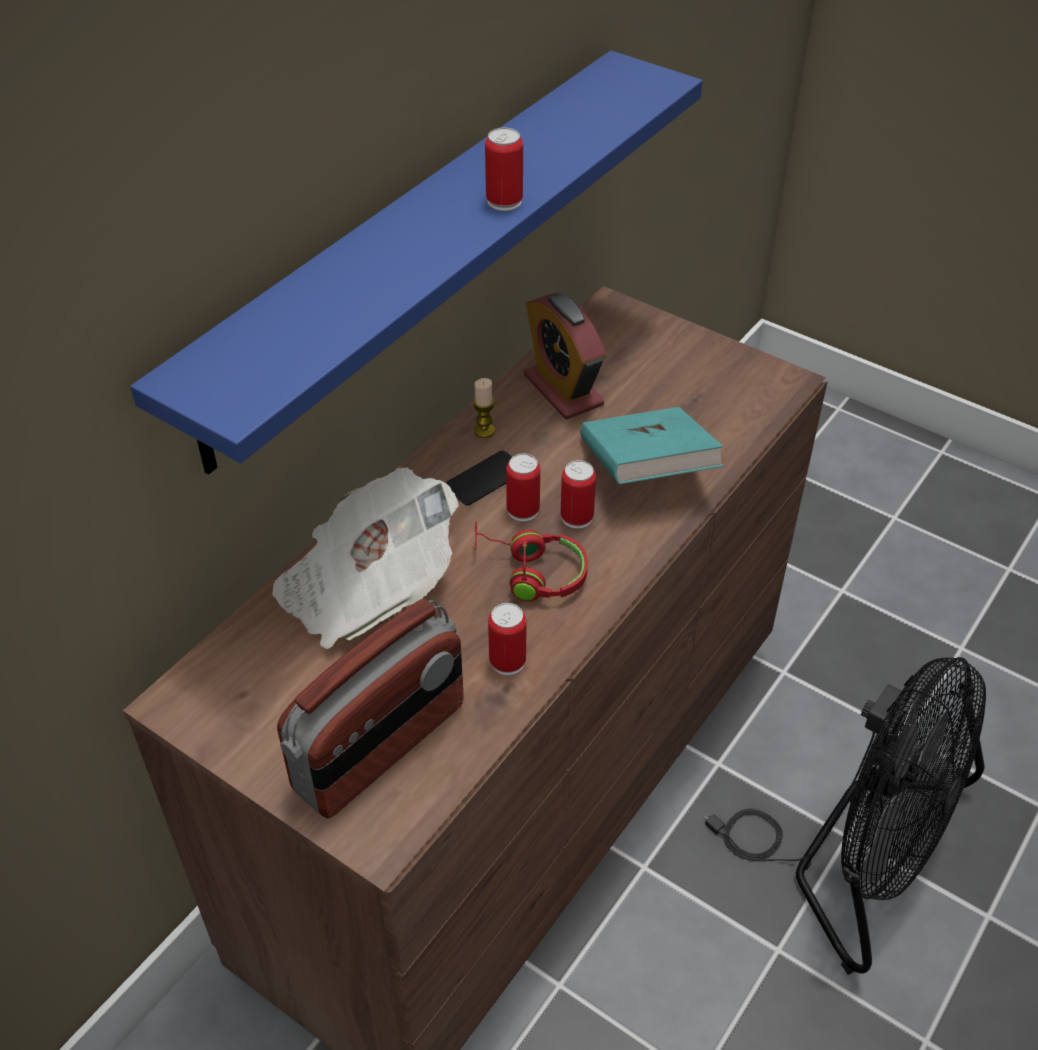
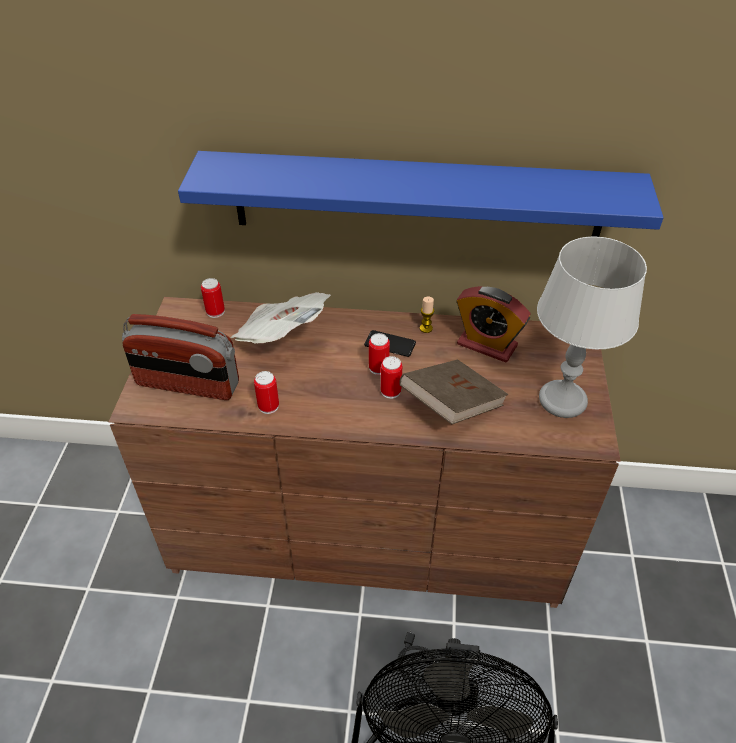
camera: 60 degrees right, 0 degrees up
(504, 201) = (440, 192): can -> can (215, 312)
(530, 572) = (335, 389): red headphones -> none
(563, 390) = (487, 345): alarm clock -> alarm clock turned 90 degrees counterclockwise
(646, 471) = (451, 405): turquoise book -> brown book
(706, 373) = (563, 400): none -> grey table lamp

